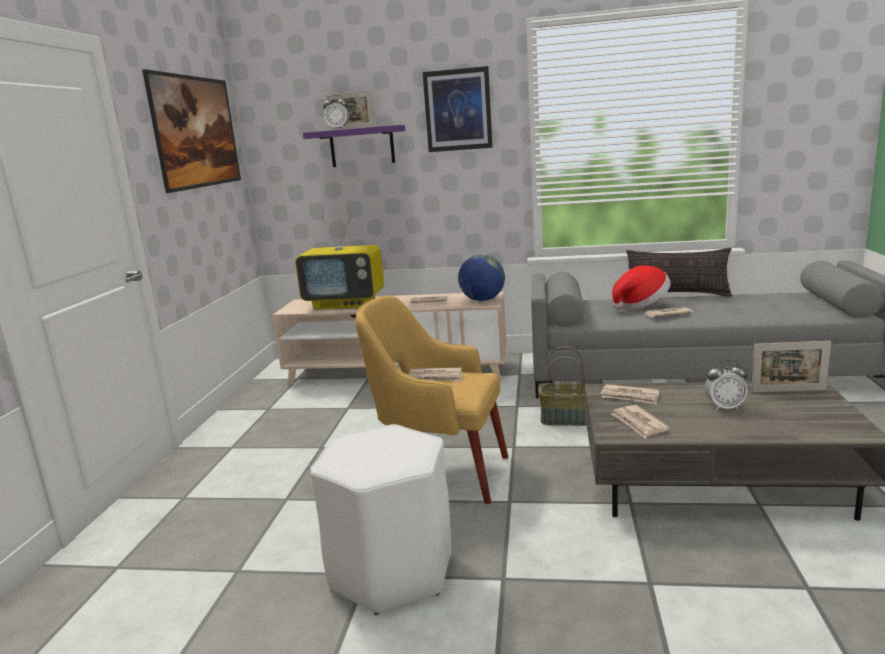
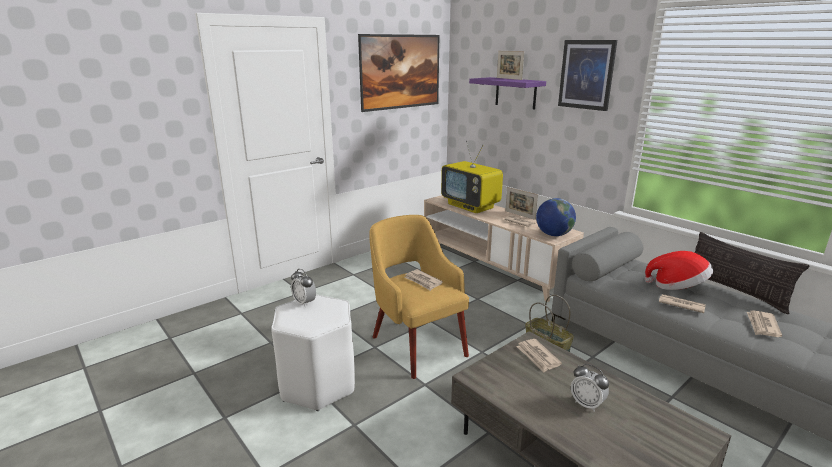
camera: 40 degrees right, 5 degrees up
(338, 129) = (496, 78): alarm clock -> alarm clock (304, 303)
(639, 424) = (503, 379): newspaper -> newspaper (762, 325)
(788, 391) = (671, 423): picture frame -> picture frame (520, 215)

